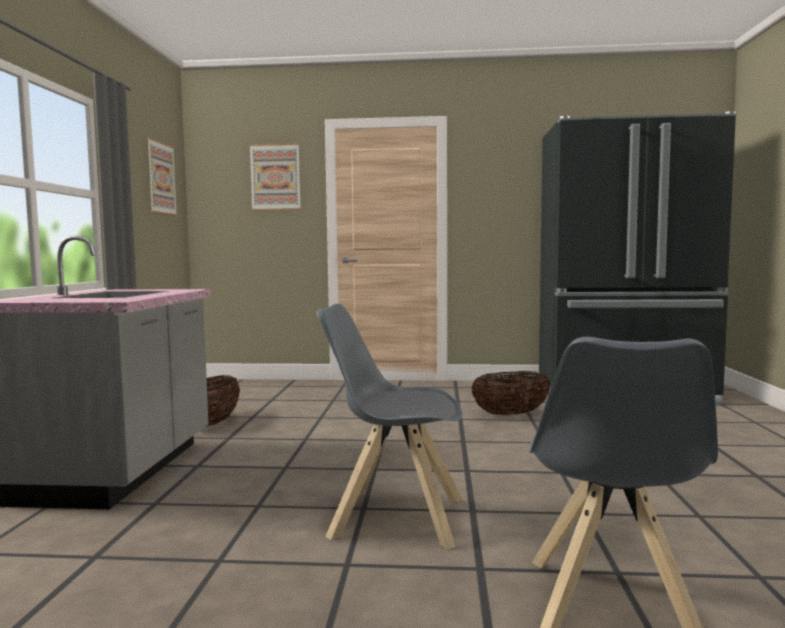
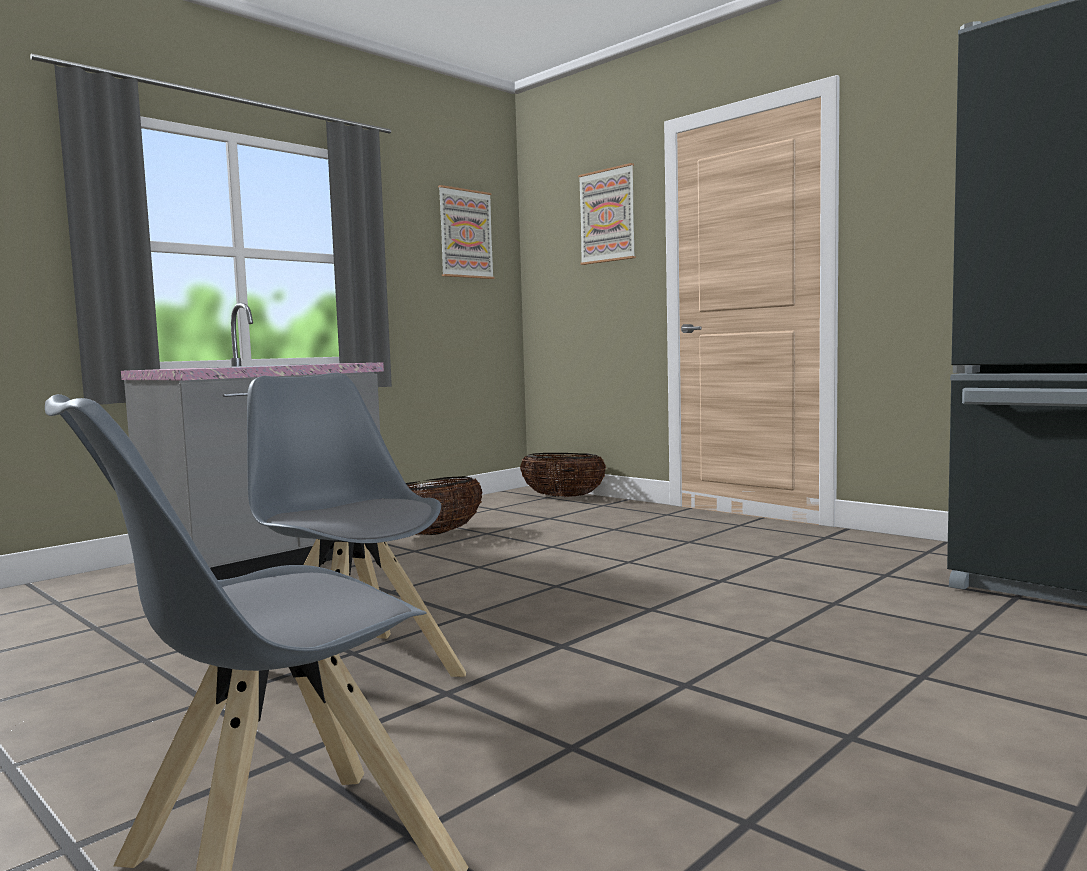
camera: 40 degrees right, 0 degrees up
(511, 414) = (817, 589): basket -> basket (563, 497)

